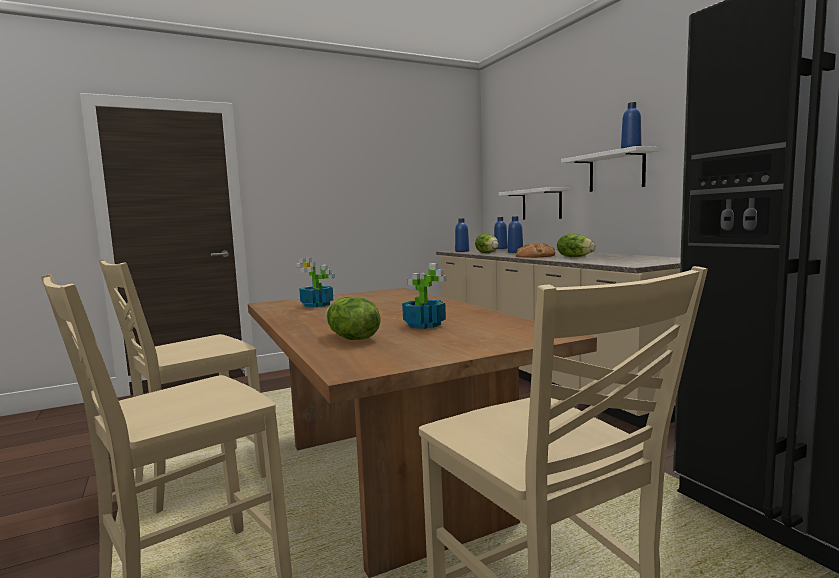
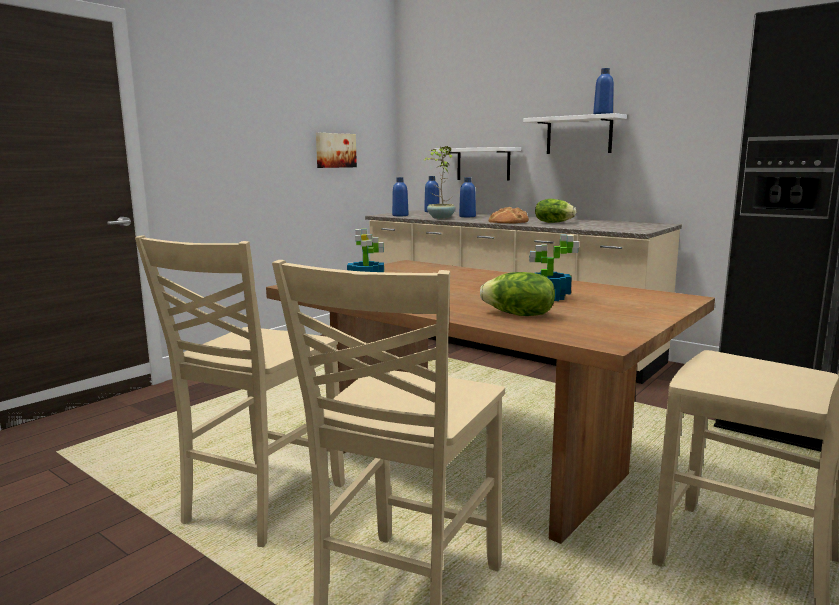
camera: 25 degrees left, 5 degrees up
(416, 198) = (335, 150): none -> picture
(487, 253) = (440, 218): lettuce -> potted plant

